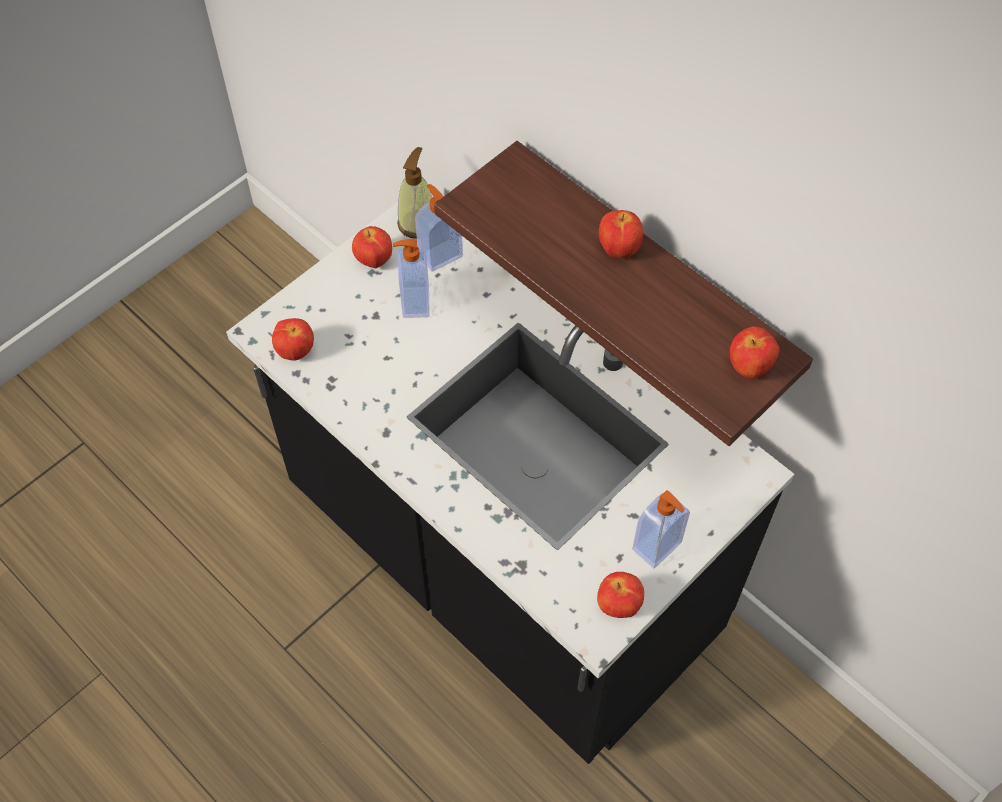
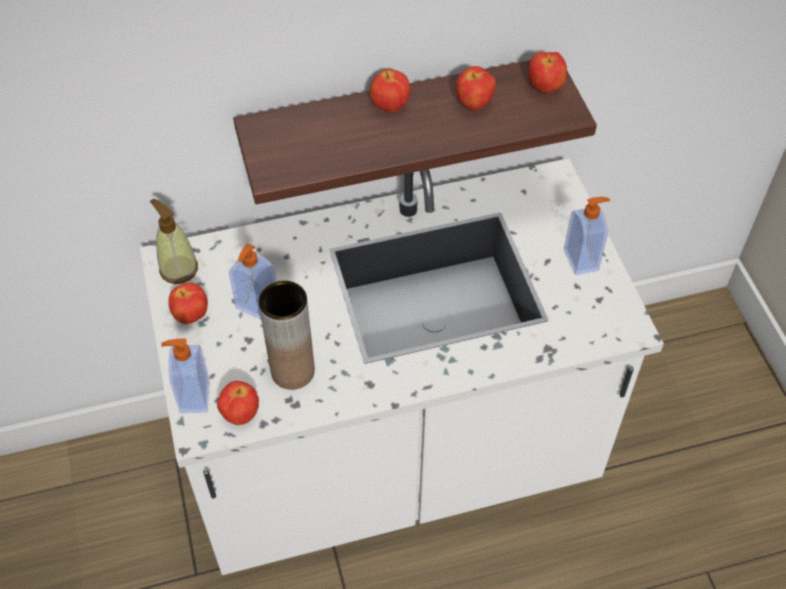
camera: 60 degrees left, 5 degrees down
(363, 366) = (292, 371): none -> brown vase
(439, 255) = (223, 268): soap dispenser -> soap dispenser (193, 397)
(501, 564) = (393, 462): black counter -> white counter
(618, 606) = (616, 306): apple -> apple (474, 105)

